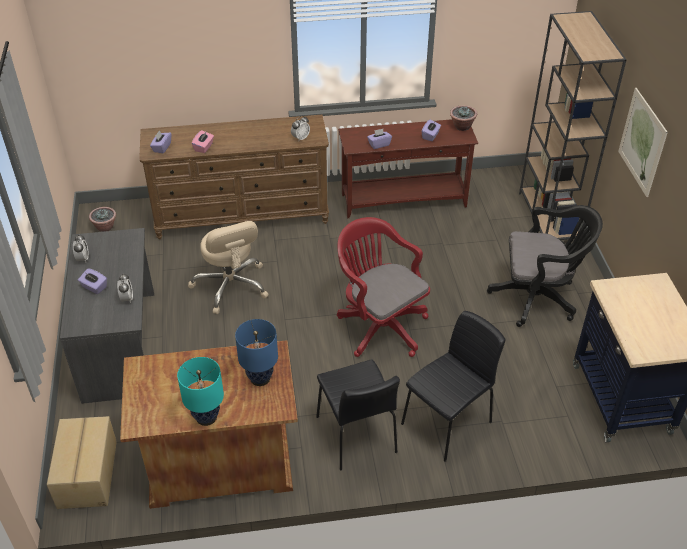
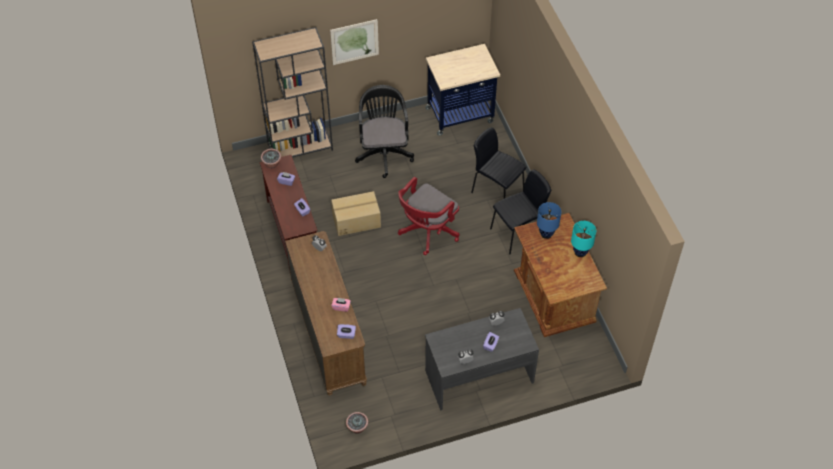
camera: 100 degrees left, 10 degrees up
(88, 473) = (583, 360): cardboard box -> cardboard box (356, 220)
(231, 288) = (409, 323): beige office chair -> none

